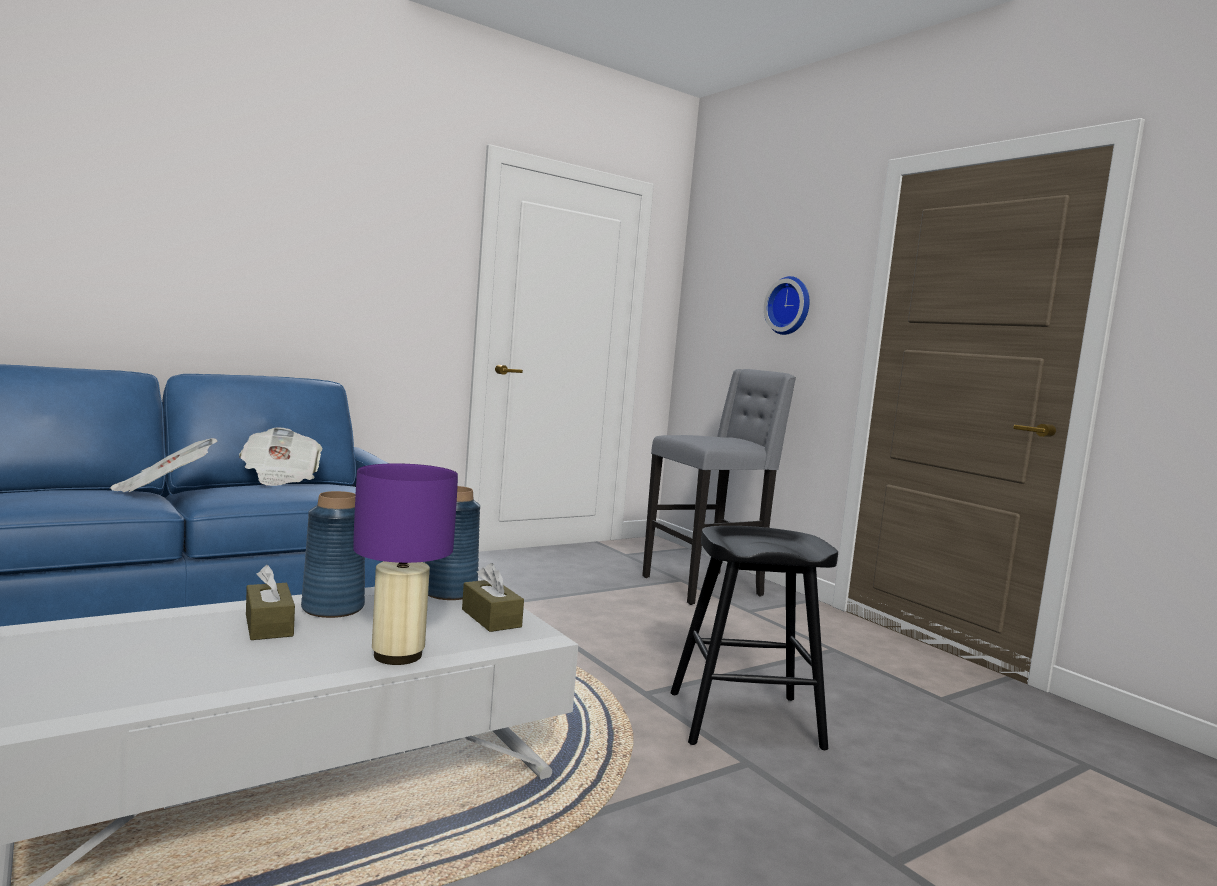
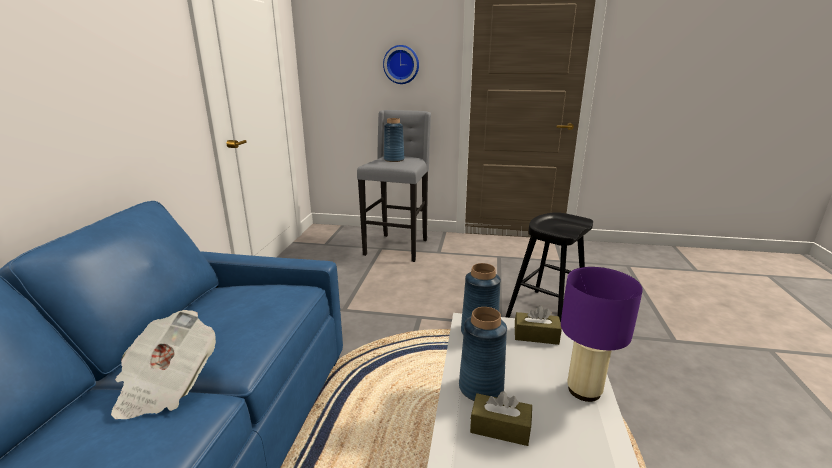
camera: 45 degrees left, 15 degrees up
(280, 478) = (205, 311): newspaper -> none
(713, 437) = (394, 160): none -> blue vase

